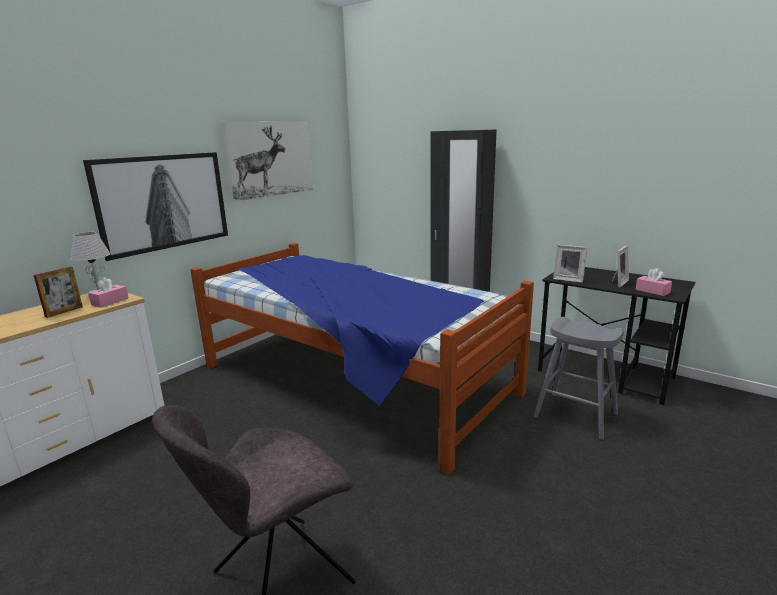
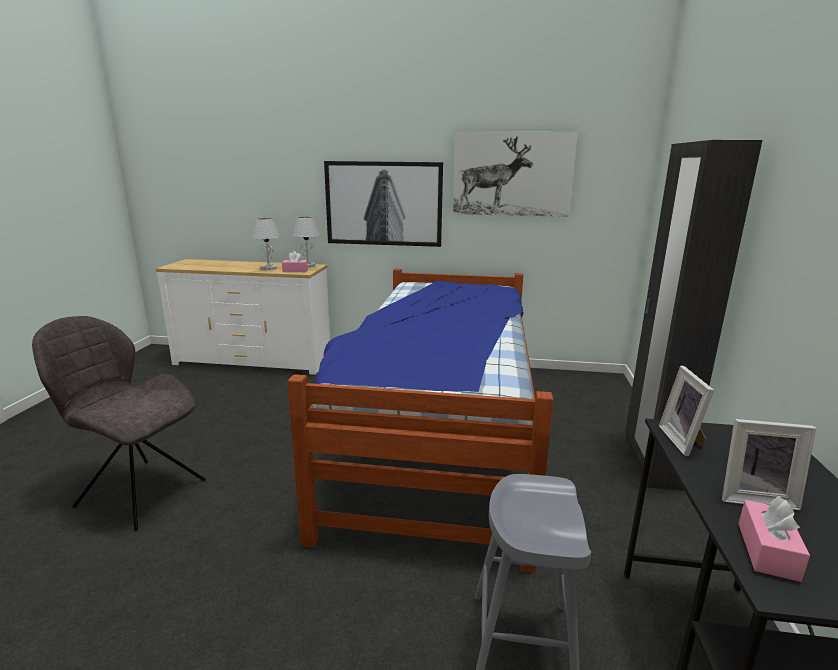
camera: 60 degrees right, 0 degrees up
(64, 311) = (269, 268): picture frame -> white table lamp

